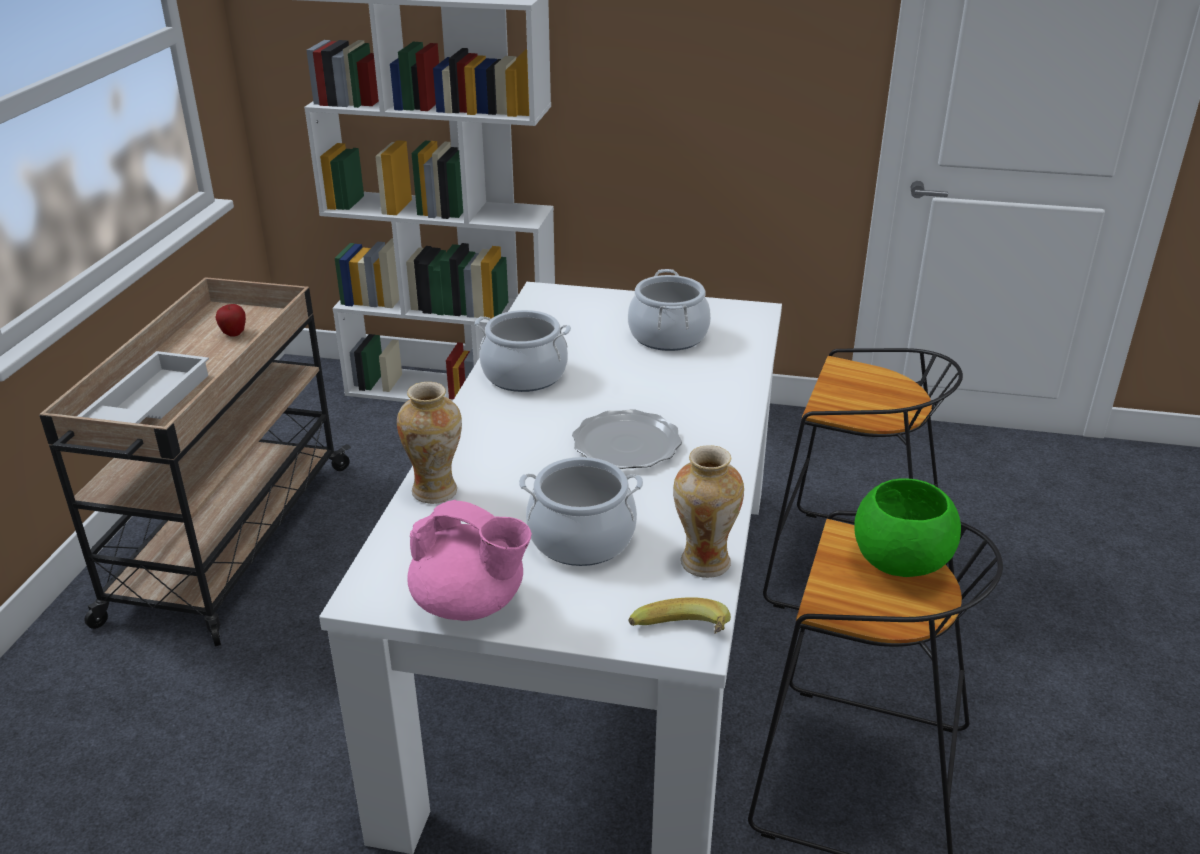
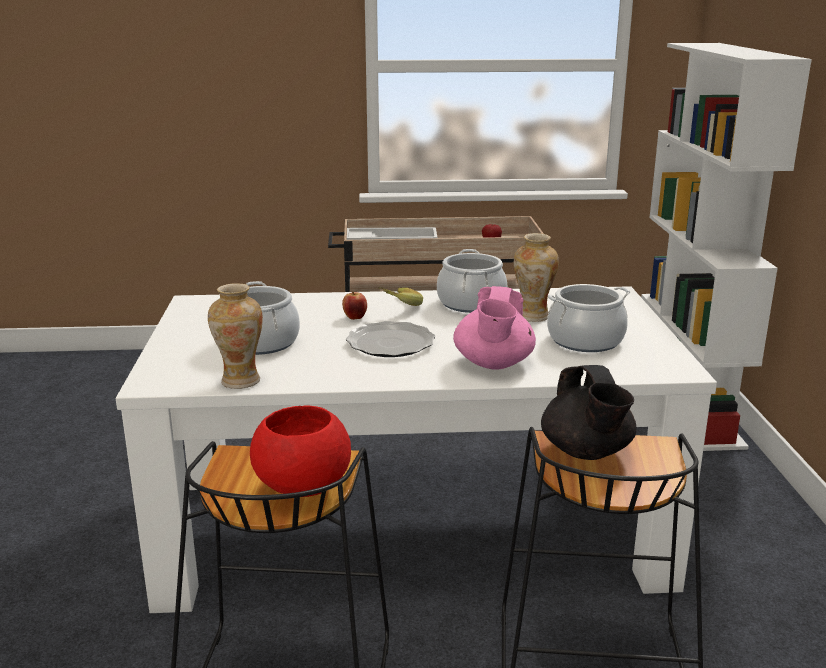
camera: 75 degrees right, 10 degrees down
(436, 491) = (302, 301): vase -> vase (532, 316)
(470, 604) = (186, 324): pink teapot -> pink teapot (493, 364)
(527, 457) = (355, 317): none -> apple
(682, 641) = (150, 381): banana -> banana (397, 306)
(850, 399) = (587, 452): none -> black teapot
(901, 564) = (302, 488): green bowl -> red bowl

